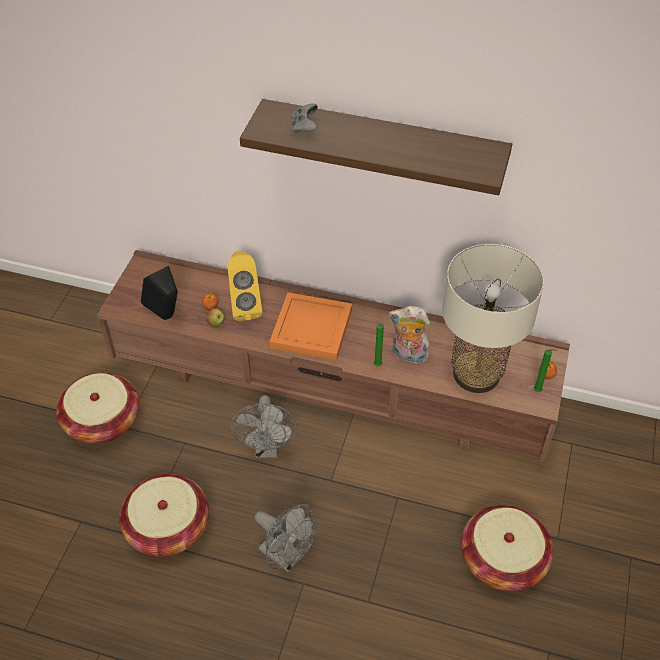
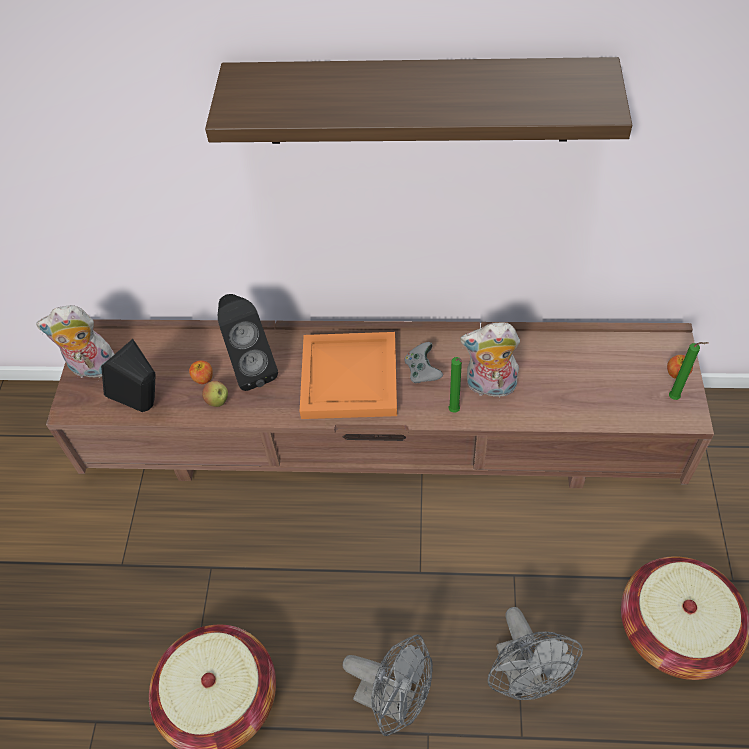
camera: 10 degrees left, 5 degrees up
(102, 421) = (90, 563): basket -> none
(137, 285) = (92, 369): none -> plush toy
(245, 307) = (251, 368): yellow speaker -> black speaker
(267, 448) = (323, 548): grey fan -> grey fan (524, 677)
(304, 127) = (301, 93): grey game controller -> grey game controller (422, 371)
(476, 374) = (587, 393): table lamp -> none

